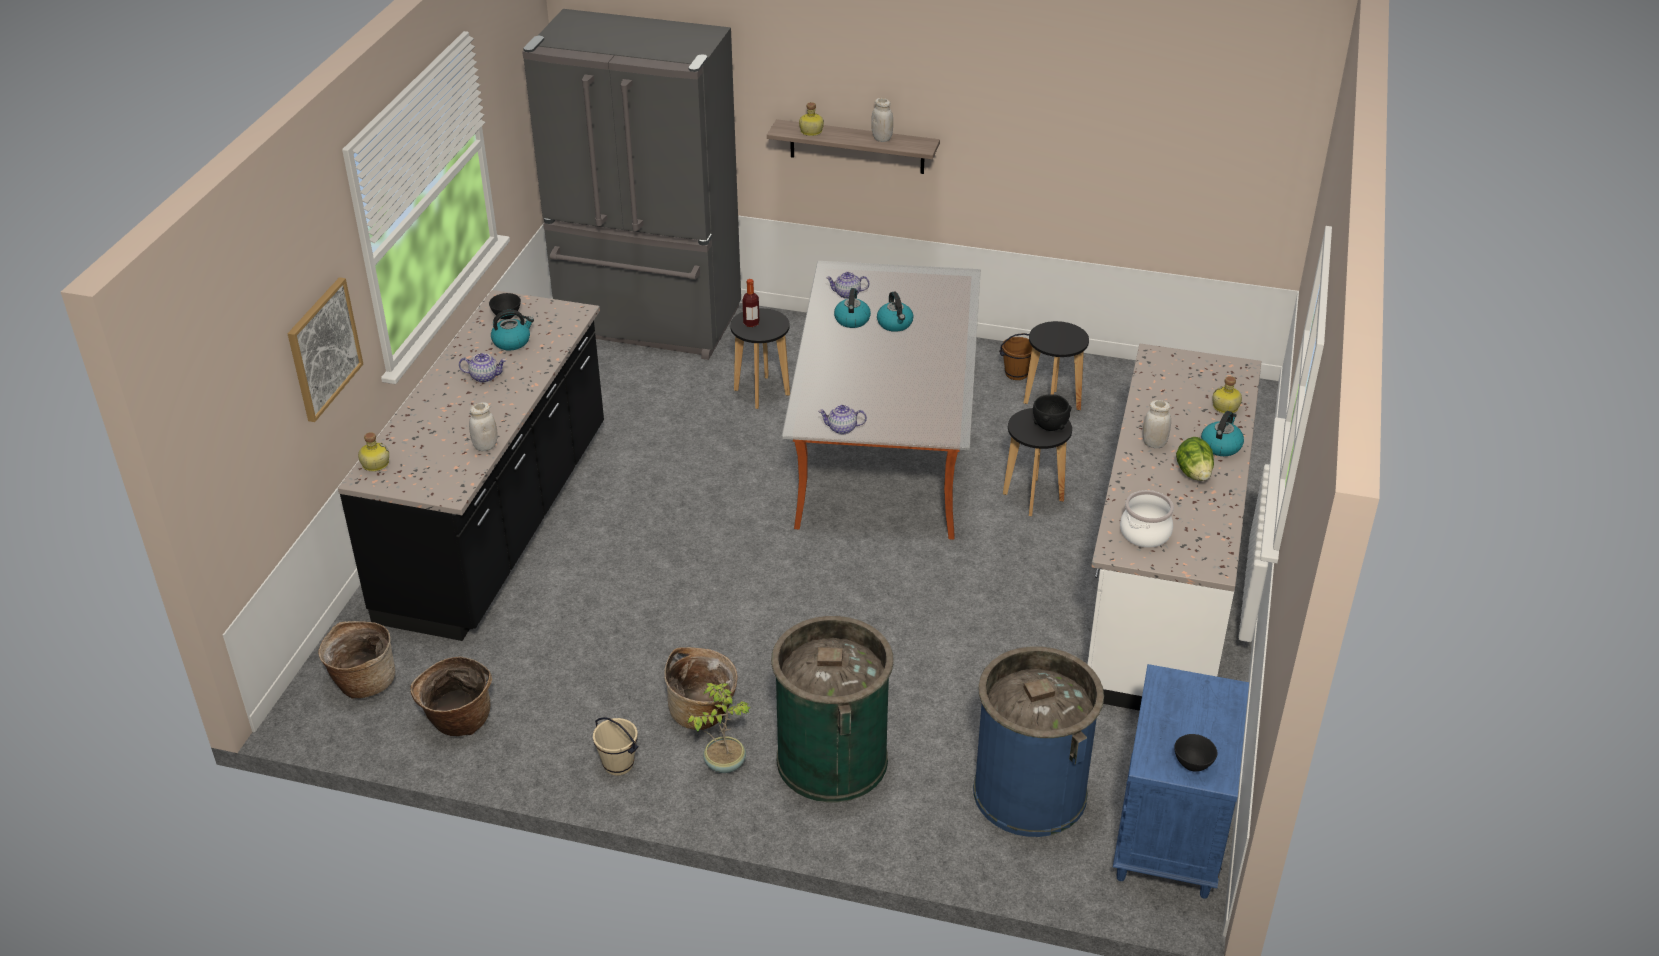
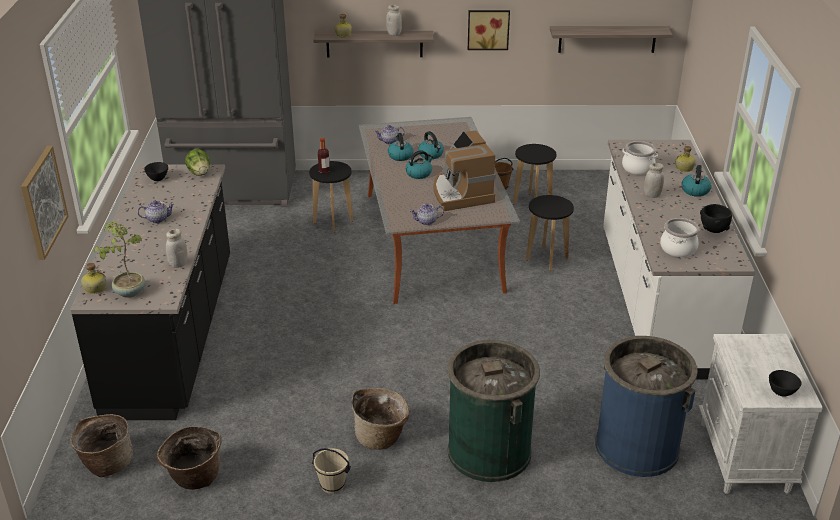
camera: 15 degrees left, 5 degrees down
(512, 341) = (169, 194): kettle -> kettle (419, 173)
(724, 763) = (412, 469): potted plant -> potted plant (129, 292)
(908, 392) = (461, 193): none -> coffee machine
(1019, 147) = (488, 29): none -> picture
(1050, 426) = (557, 204): black bowl -> black bowl (713, 229)
(1157, 397) = (637, 168): none -> cooking pot
(1170, 837) = (745, 457): blue nightstand -> white nightstand
(1193, 473) = (687, 209): lettuce -> lettuce (199, 173)
(1194, 183) = (607, 39): none -> shelf

